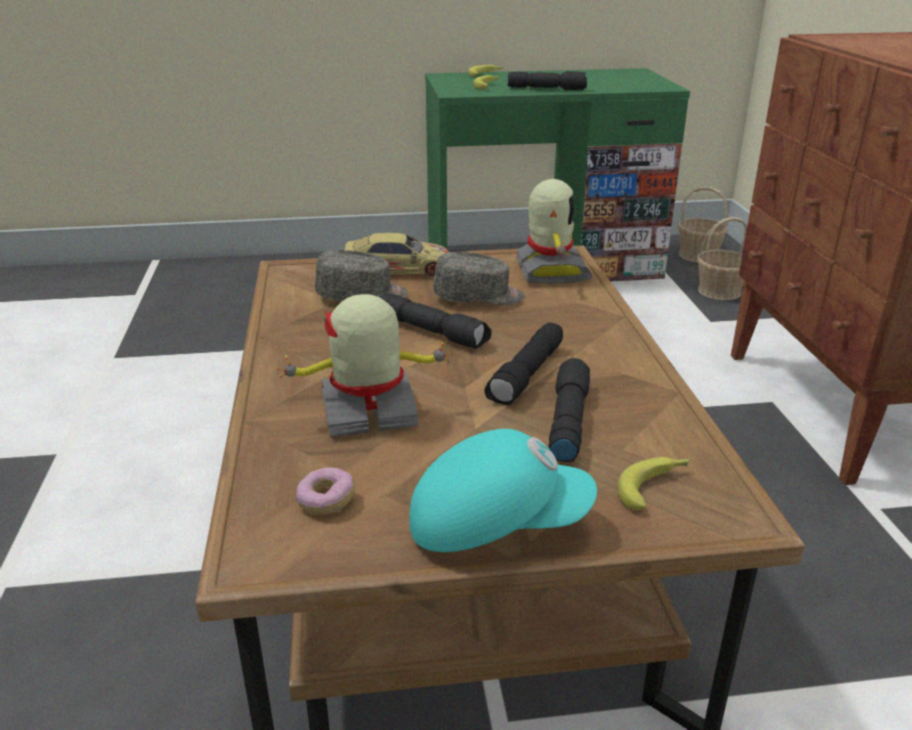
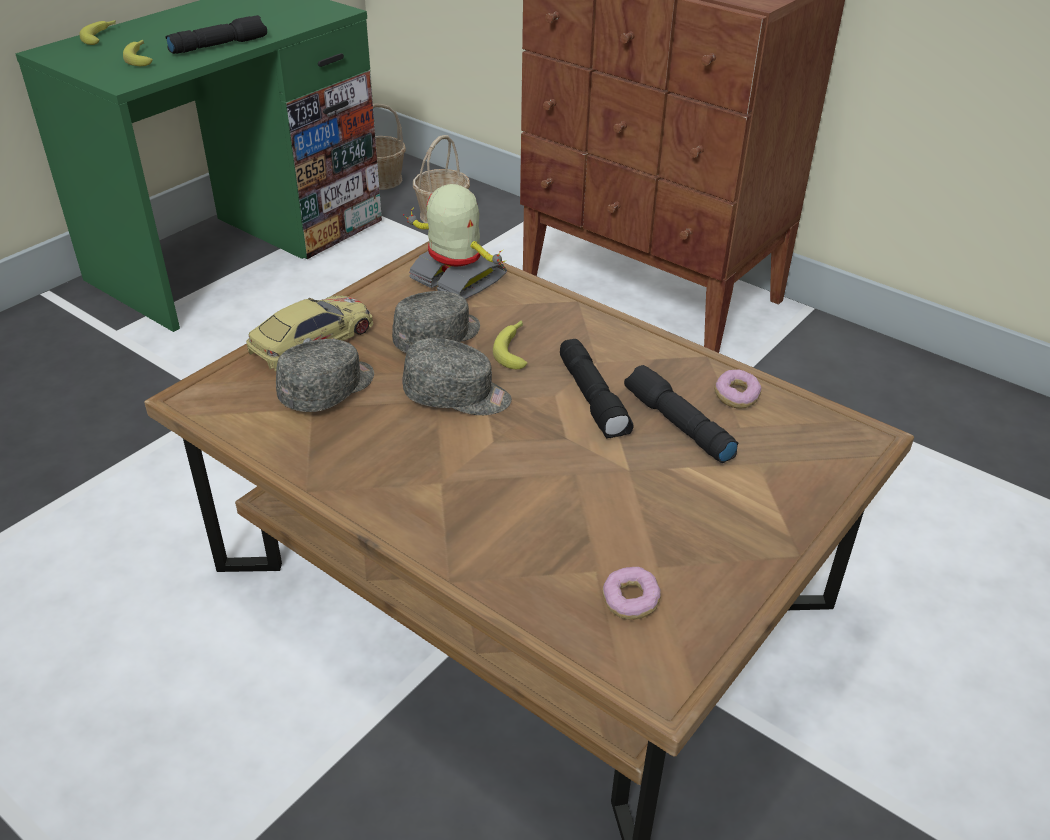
camera: 45 degrees left, 10 degrees up
(369, 412) = (534, 506): toy robot -> none
(433, 331) = (457, 396): black flashlight -> grey cap
(496, 523) = (757, 537): turquoise cap -> none
(655, 429) = (736, 397): none -> donut
(655, 487) = (796, 445): banana -> banana (514, 349)

